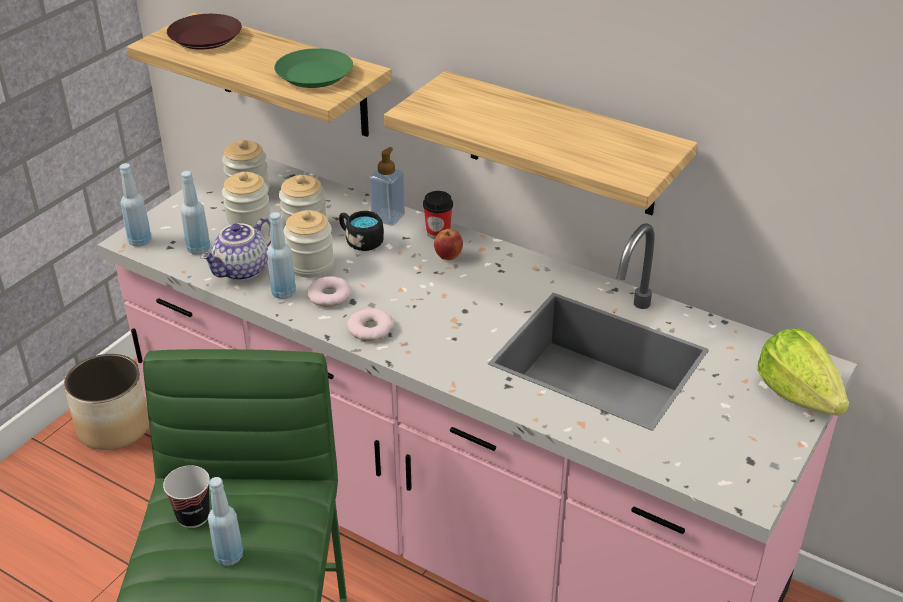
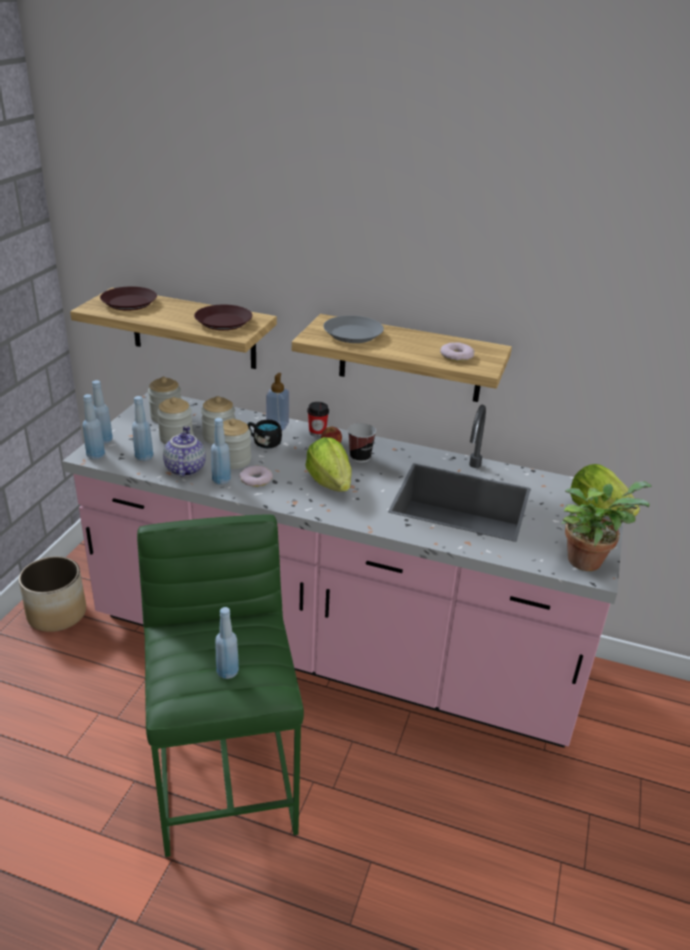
camera: 15 degrees left, 5 degrees down
(157, 220) = (104, 440): none -> blue bottle
(193, 516) = (189, 648): cup -> cup (360, 457)
(242, 271) = (184, 469): teapot -> teapot turned 150 degrees clockwise
(314, 75) = (223, 322): green plate -> brown plate
(370, 329) = (295, 498): donut -> donut (456, 356)
(426, 311) = (330, 483): none -> lettuce
(474, 109) = (353, 335): none -> grey plate
(746, 470) = (587, 559): none -> potted plant

